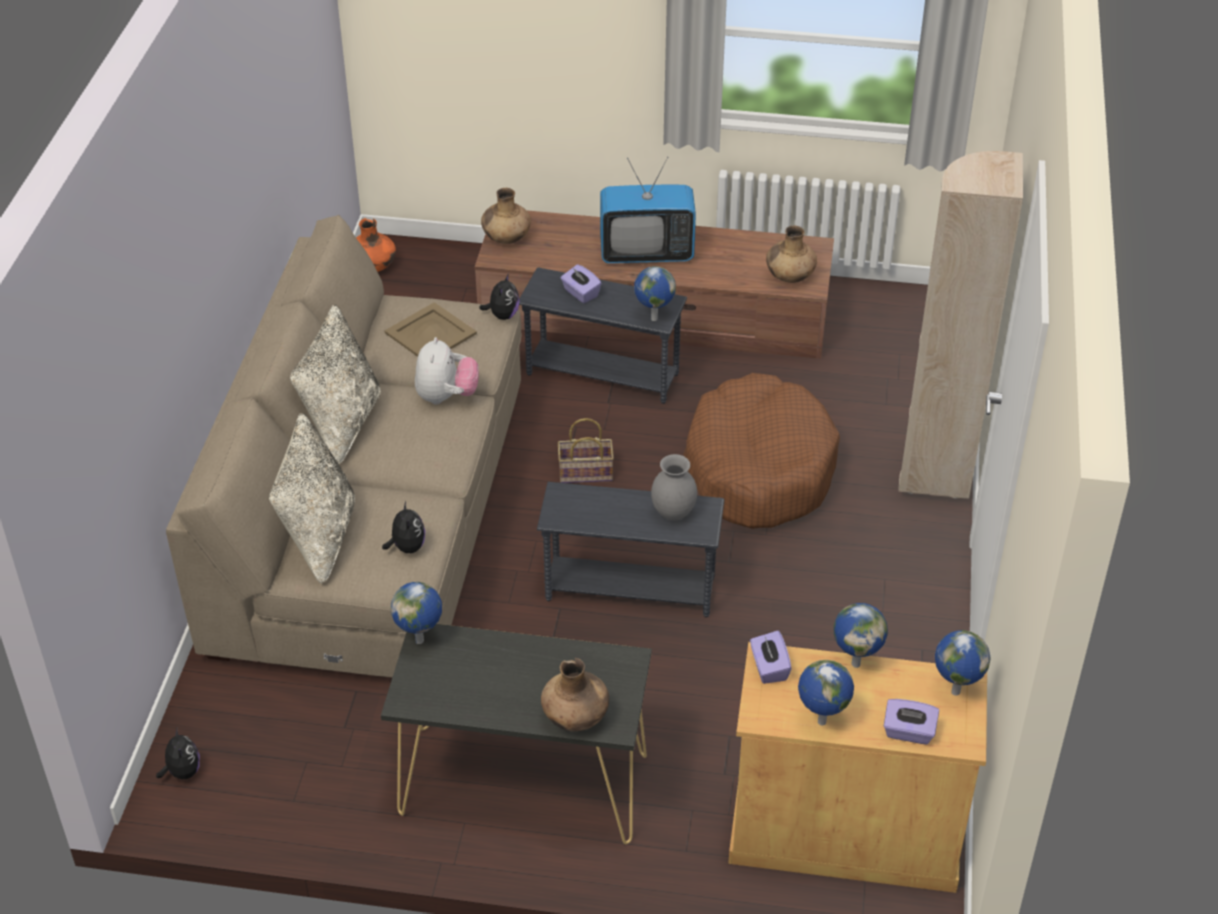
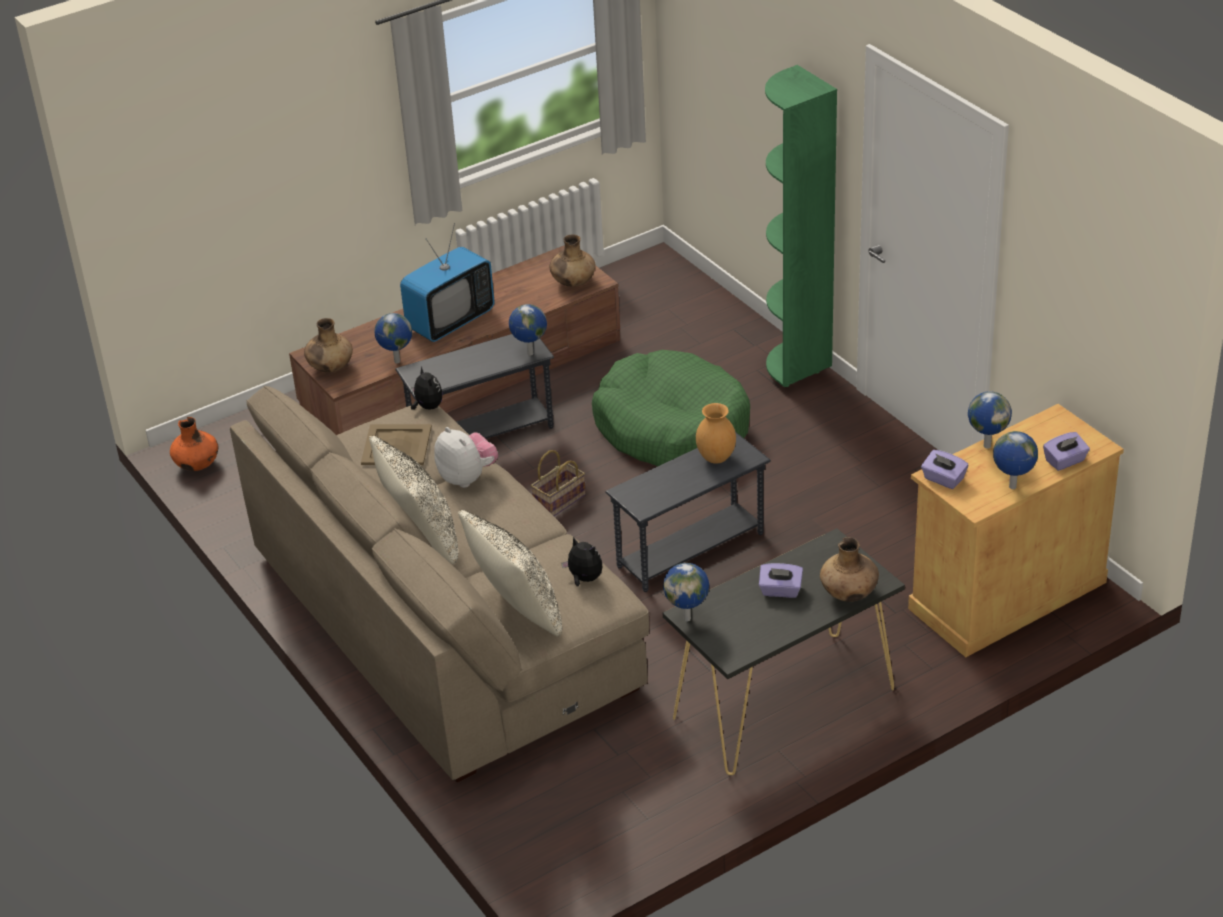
camera: 40 degrees left, 5 degrees down
(182, 772) = (544, 858): plush toy -> none
(580, 293) = (454, 366): purple tissue box -> purple tissue box (780, 591)
(673, 513) = (715, 458): grey vase -> brown vase
(759, 469) = (673, 429): brown dog bed -> green dog bed
(935, 481) = (793, 370): beige bookcase -> green bookcase
(954, 691) = (1058, 425): globe -> globe (396, 361)

